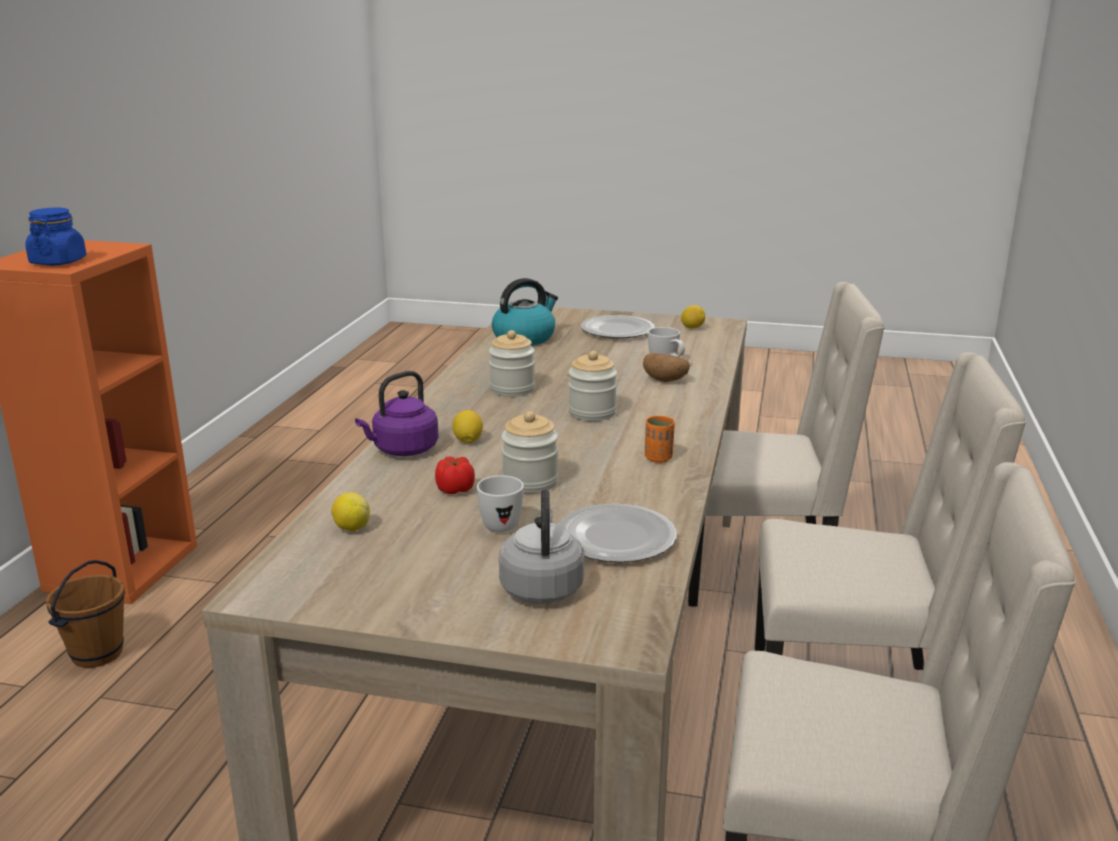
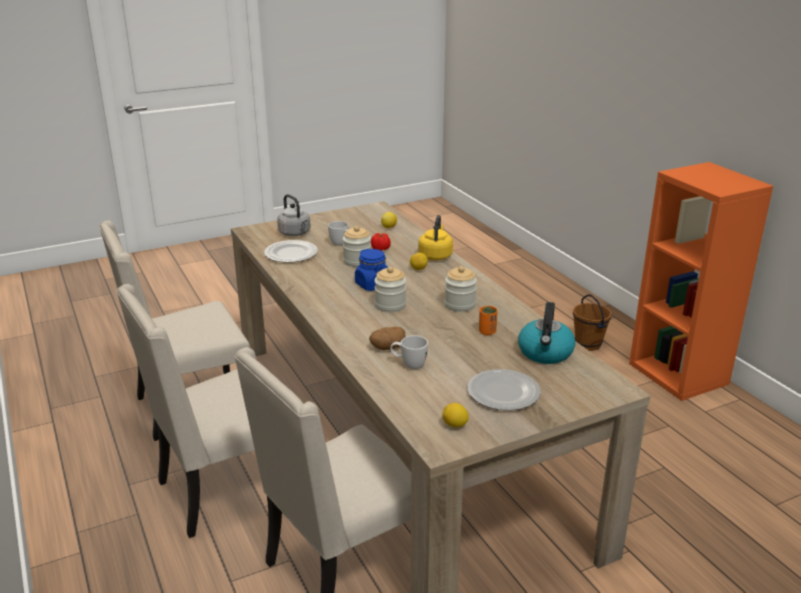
camera: 140 degrees right, 5 degrees up
(58, 262) = (692, 173): blue jar -> blue jar (373, 285)
(402, 450) = (435, 255): purple kettle -> yellow kettle
(658, 458) = (318, 291): orange cup -> orange cup (487, 332)

